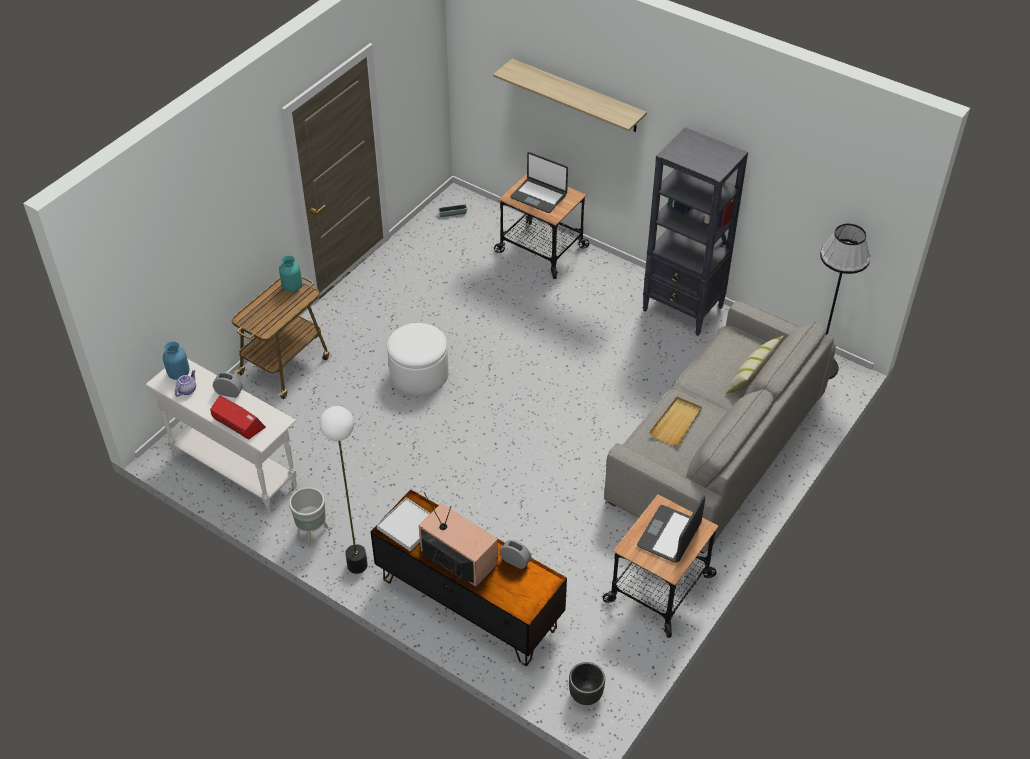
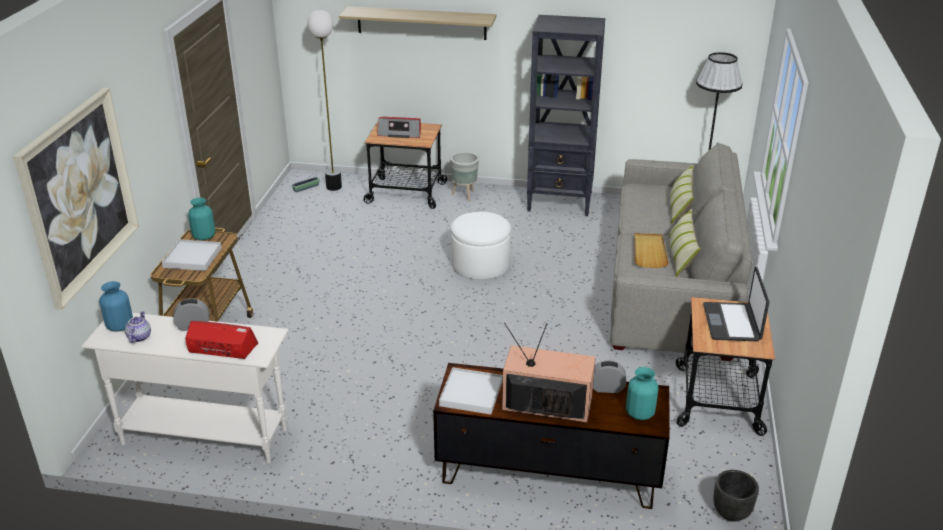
camera: 25 degrees left, 15 degrees down
(164, 266) = (79, 195): none -> picture
(271, 309) = (192, 257): none -> white tray
(313, 533) = (333, 466): grey planter -> grey planter (465, 196)
(357, 565) = (403, 479): floor lamp -> floor lamp (333, 187)
(419, 374) = (356, 304): white ottoman -> white ottoman (480, 264)
(523, 594) = (640, 413): none -> turquoise vase
(539, 196) = (400, 133): laptop -> radio
(703, 437) = (681, 256): none -> pillow

